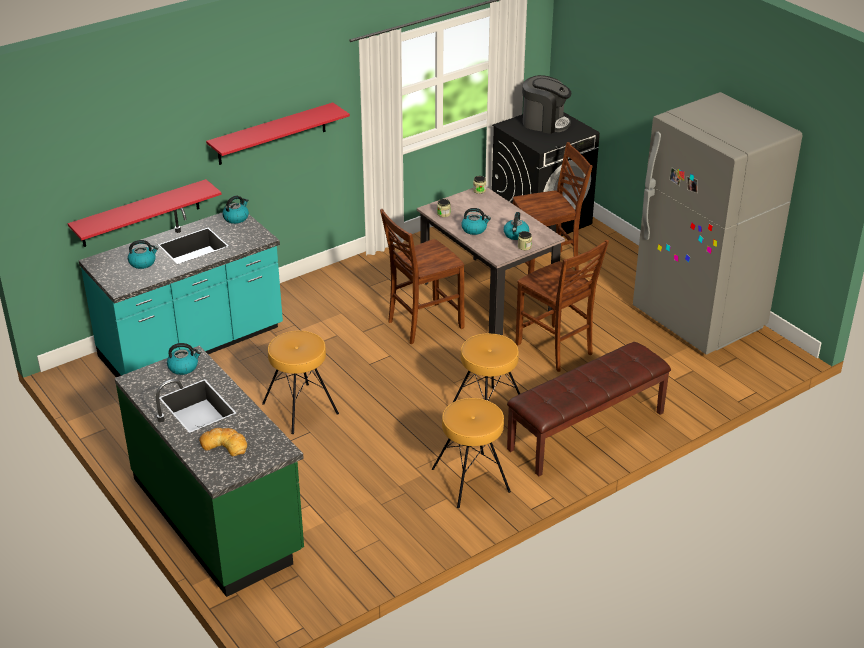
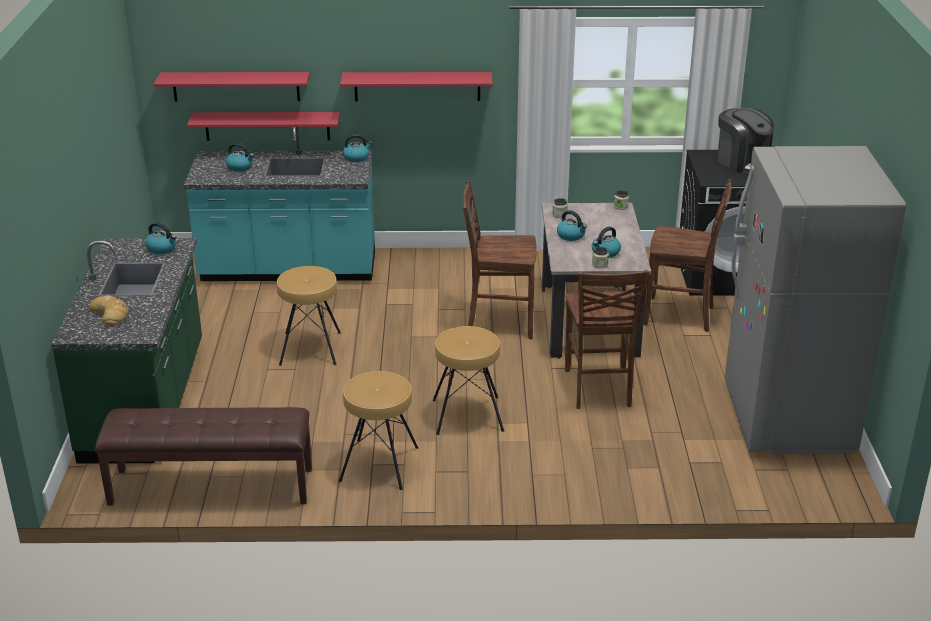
camera: 35 degrees right, 5 degrees down
(108, 184) = (236, 86): none -> red shelf
(587, 431) = (539, 470): brown bench -> brown bench (210, 487)

